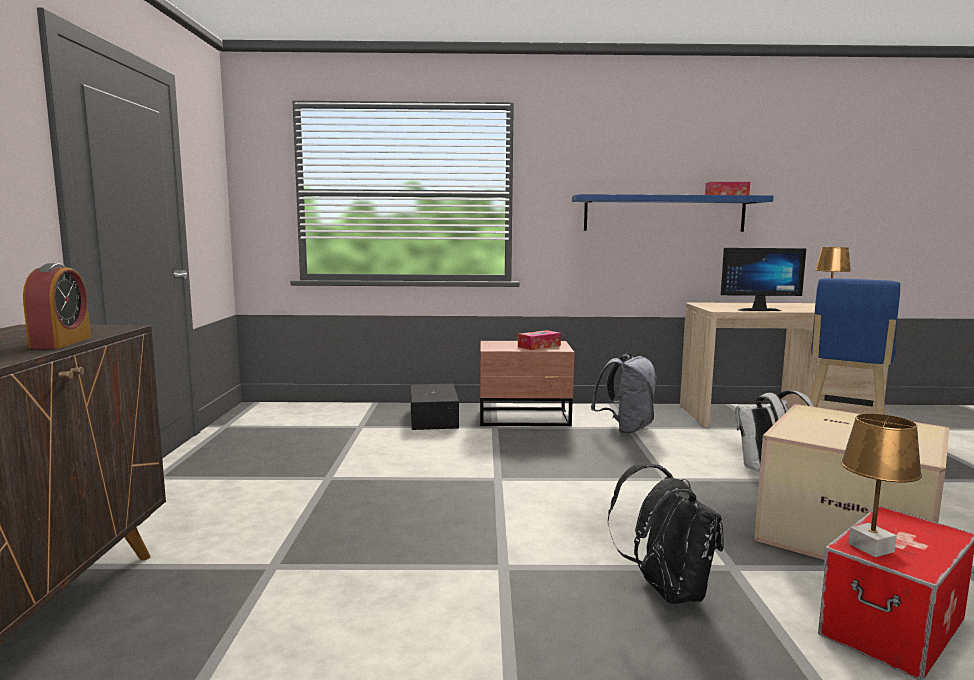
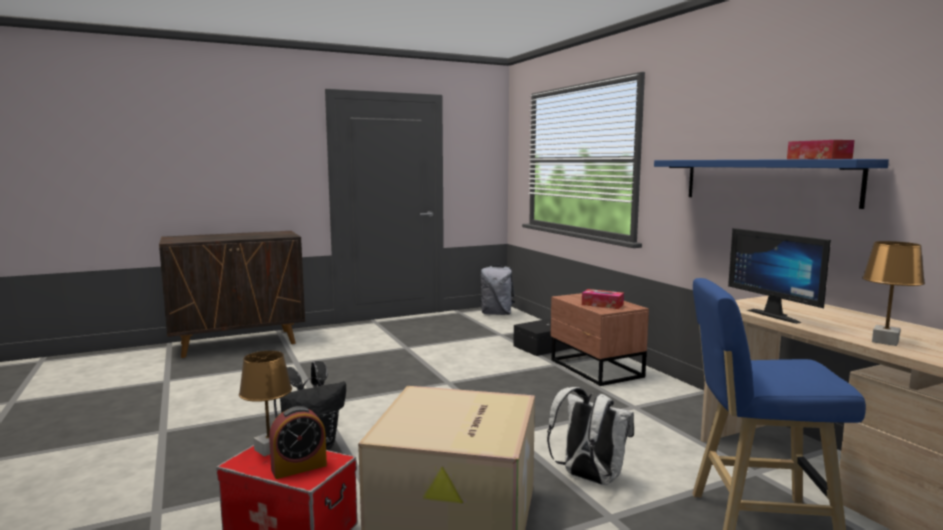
camera: 65 degrees right, 0 degrees up
(61, 343) = (246, 238): alarm clock -> alarm clock (299, 467)
(626, 429) = (627, 406): grey backpack -> grey backpack (497, 314)

